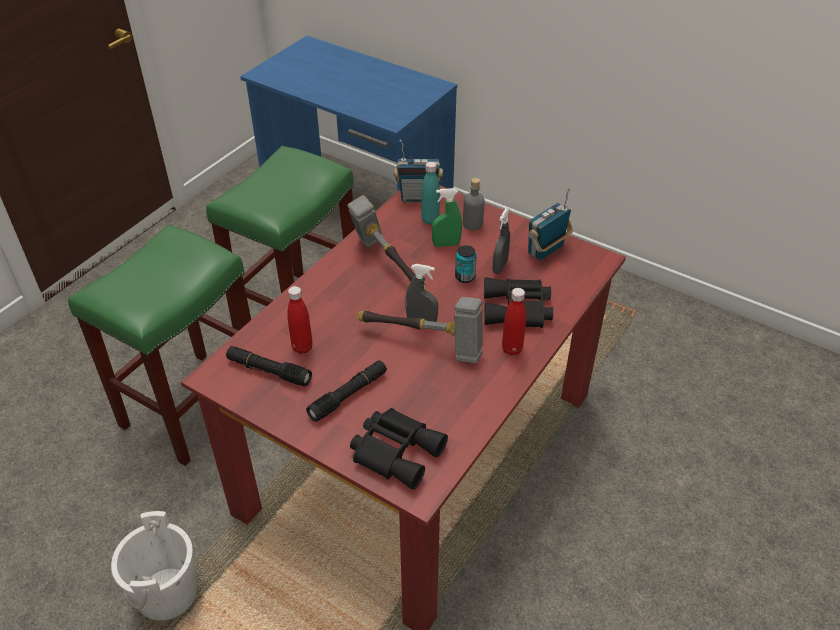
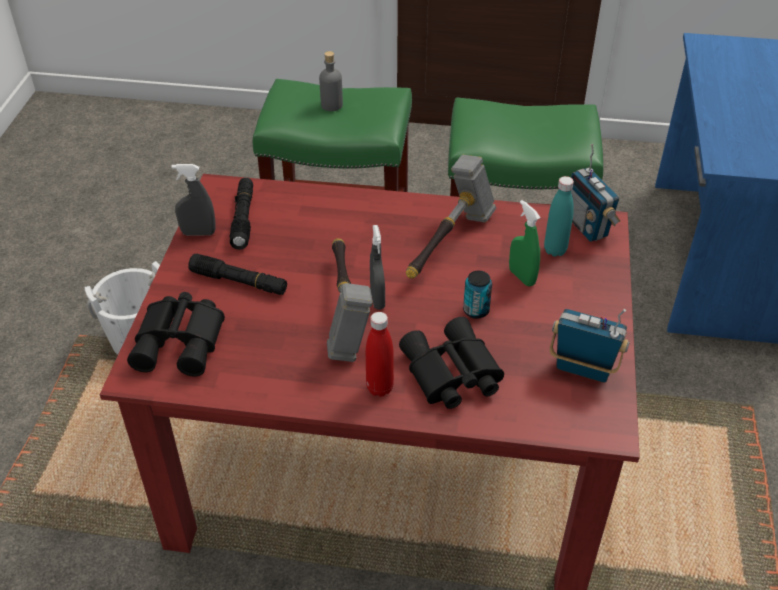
camera: 65 degrees right, 0 degrees up
(302, 347) = (286, 228): red bottle -> none
(472, 224) = (577, 287): grey bottle -> grey bottle (331, 105)
(500, 267) = (517, 335): grey spray bottle -> grey spray bottle (198, 233)

